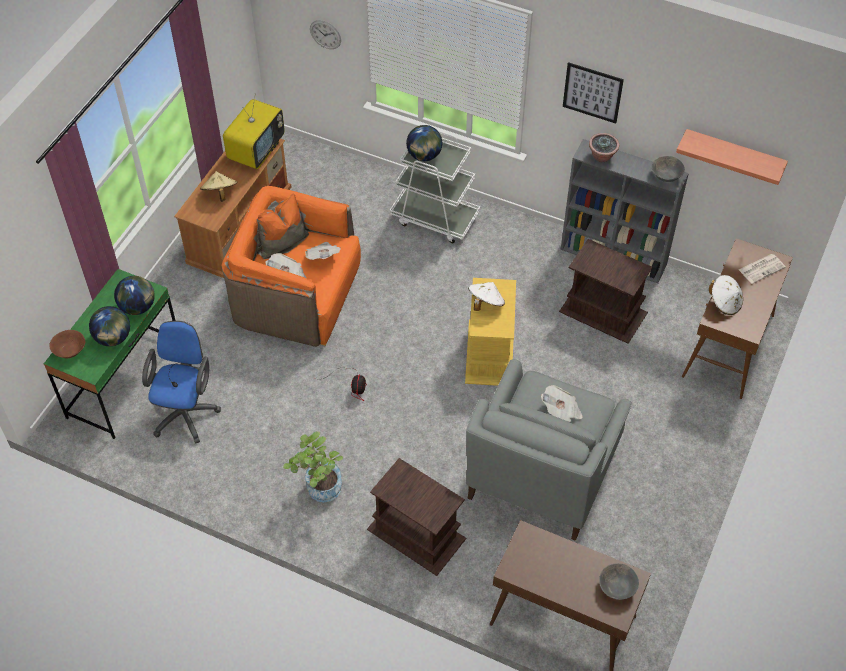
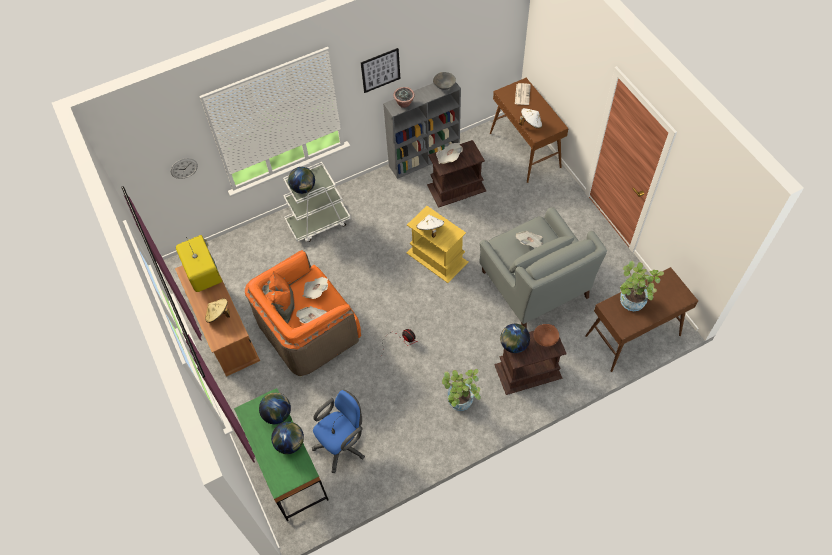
camera: 50 degrees left, 5 degrees up
(70, 351) = (277, 476): brown bowl -> brown bowl (545, 339)
(186, 411) = (343, 444): blue office chair -> blue office chair turned 90 degrees clockwise
(402, 473) = (513, 345): none -> globe
(554, 556) = (630, 303): none -> potted plant
(602, 259) = (448, 158): none -> newspaper
(618, 587) = (669, 287): grey bowl -> none
(733, 155) = (473, 45): shelf -> none

